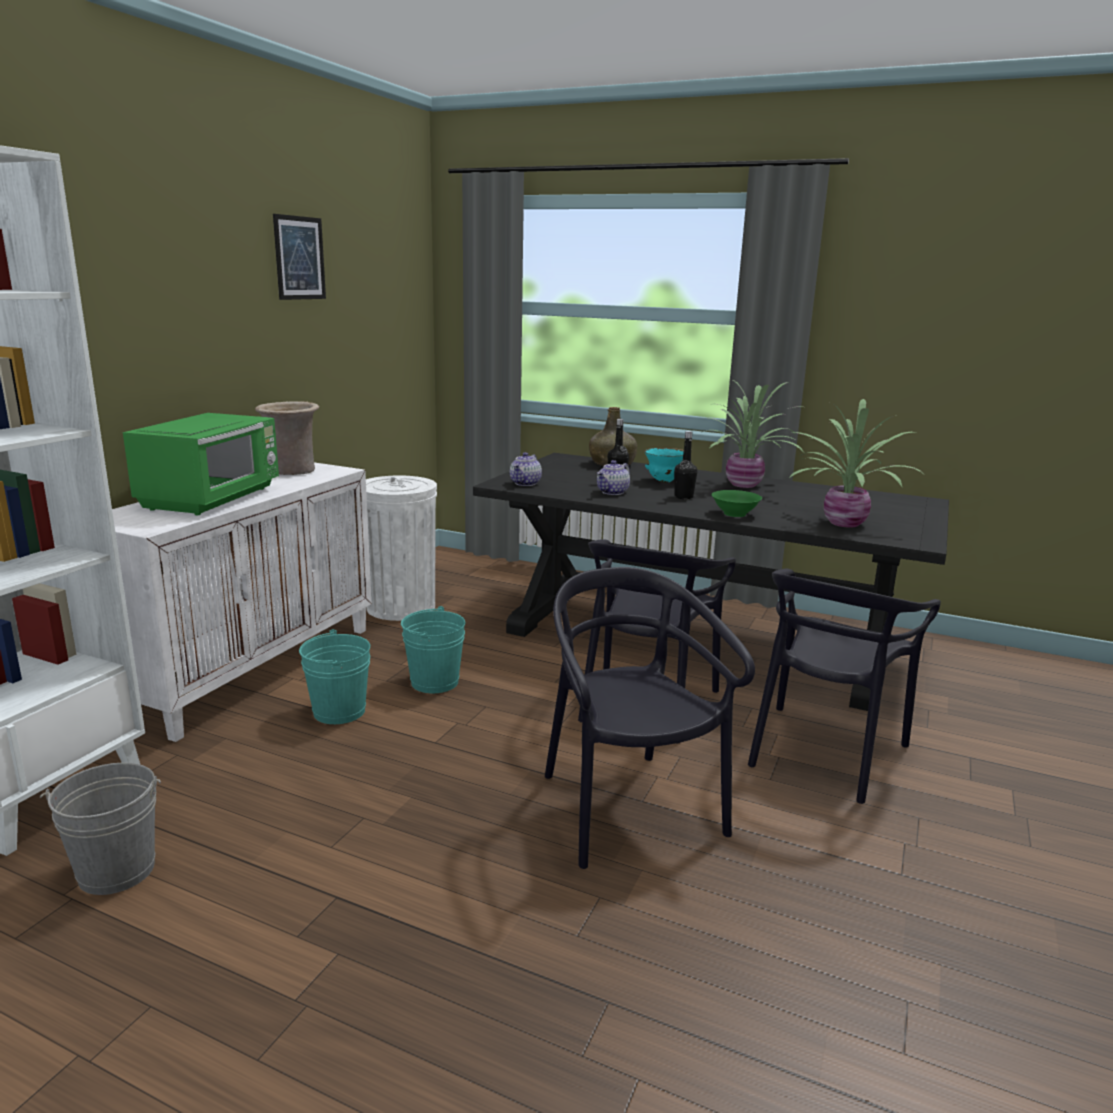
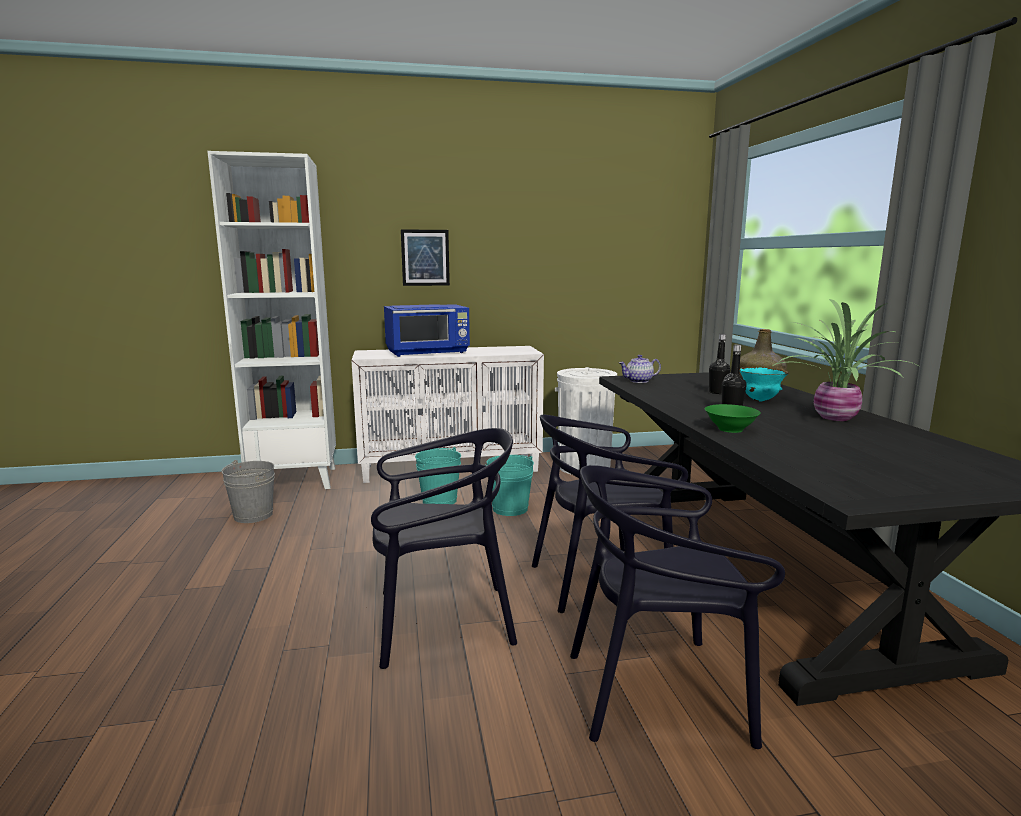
camera: 55 degrees right, 5 degrees down
(213, 498) = (428, 352): green microwave -> blue microwave
(292, 472) = (504, 349): beige vase -> none
(299, 258) = (552, 210): picture -> picture (425, 257)
(613, 492) = (682, 397): teapot -> none
(627, 808) = (443, 621): black chair -> black chair turned 45 degrees clockwise
(841, 523) = (819, 462): potted plant -> none

